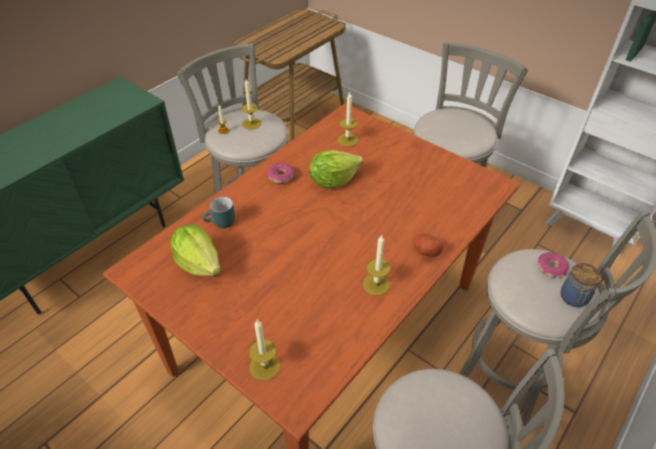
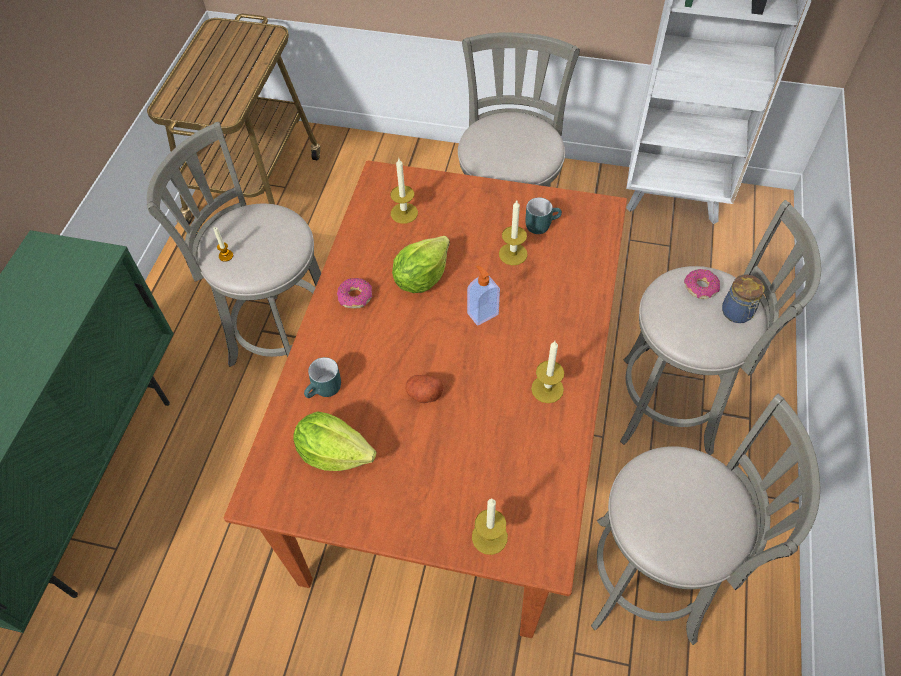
camera: 25 degrees left, 10 degrees up
(251, 123) = (256, 231): candle -> candle (513, 254)
(360, 217) = (482, 313): none -> soap dispenser
(426, 251) = (575, 325): potato -> potato (424, 394)
(441, 177) = (541, 224): none -> turquoise mug

